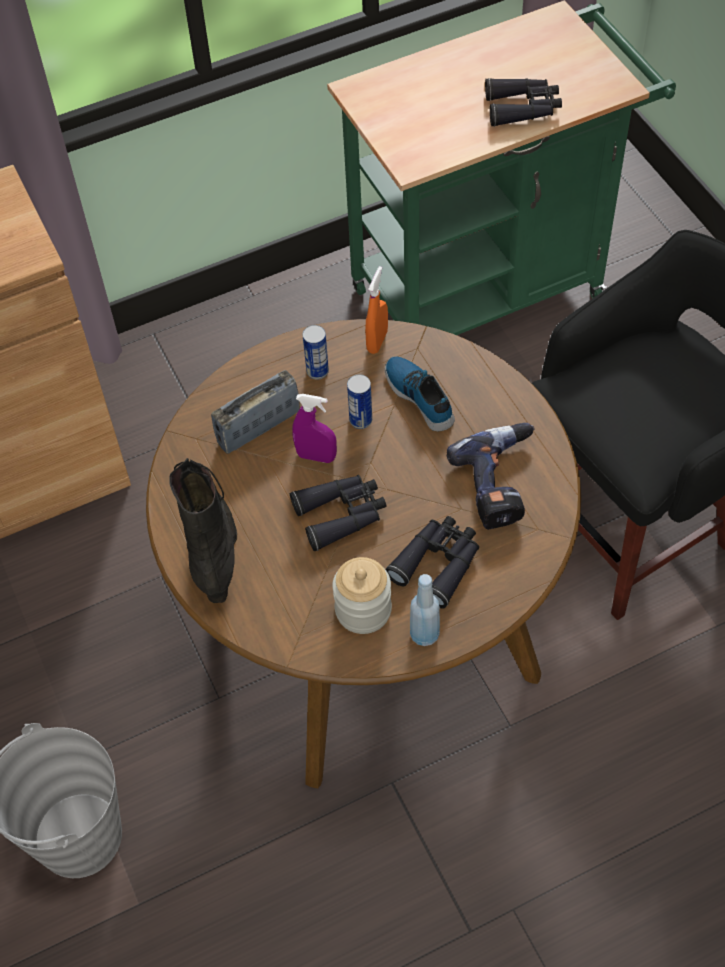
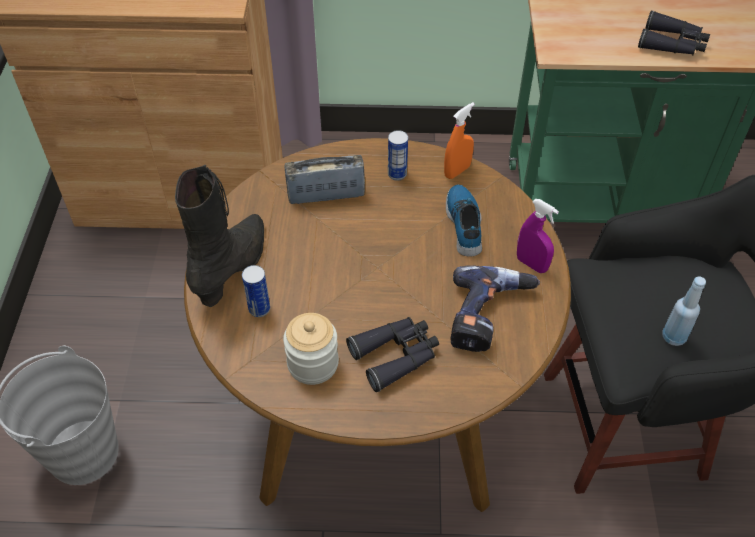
camera: 25 degrees right, 5 degrees down
(316, 456) = (355, 233): purple spray bottle -> purple spray bottle (531, 264)
(341, 514) = (345, 284): black binoculars -> none
(360, 420) = (406, 222): can -> can (259, 309)
(424, 634) = (348, 406): blue bottle -> blue bottle (674, 337)

